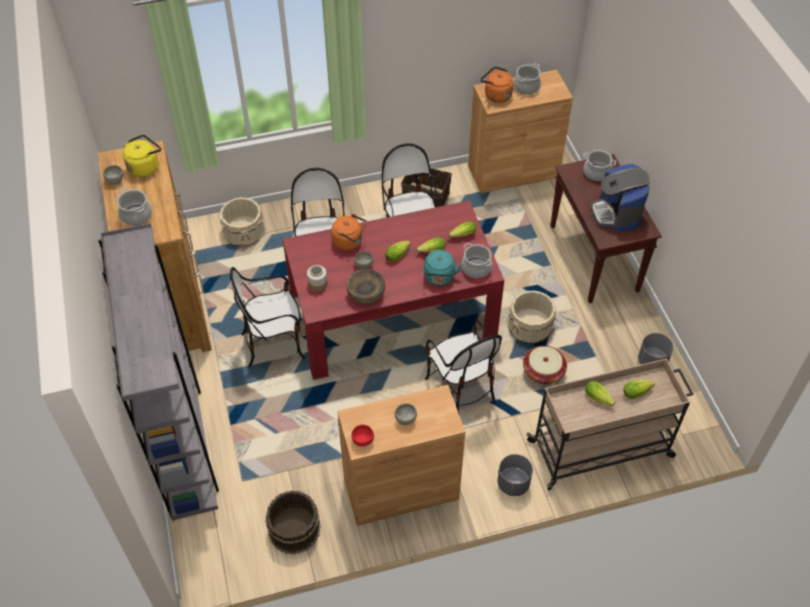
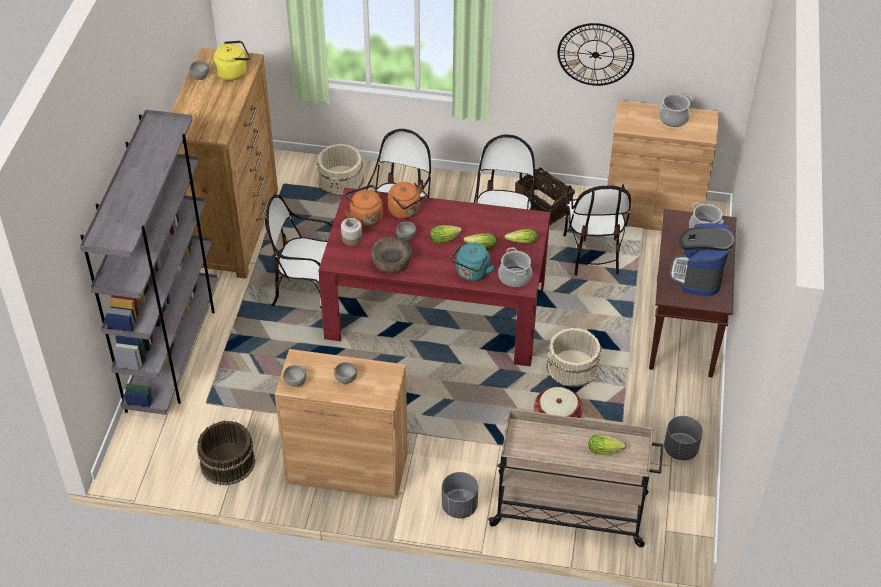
camera: 25 degrees right, 5 degrees down
(136, 215) = (199, 112): cooking pot -> none
(363, 441) = (295, 382): red bowl -> grey bowl
(450, 51) = (595, 54): none -> wall clock
(461, 388) = (463, 400): chair -> chair (592, 253)
(496, 95) = (635, 117): orange kettle -> orange kettle (365, 217)
(599, 399) = (562, 441): lettuce -> none

